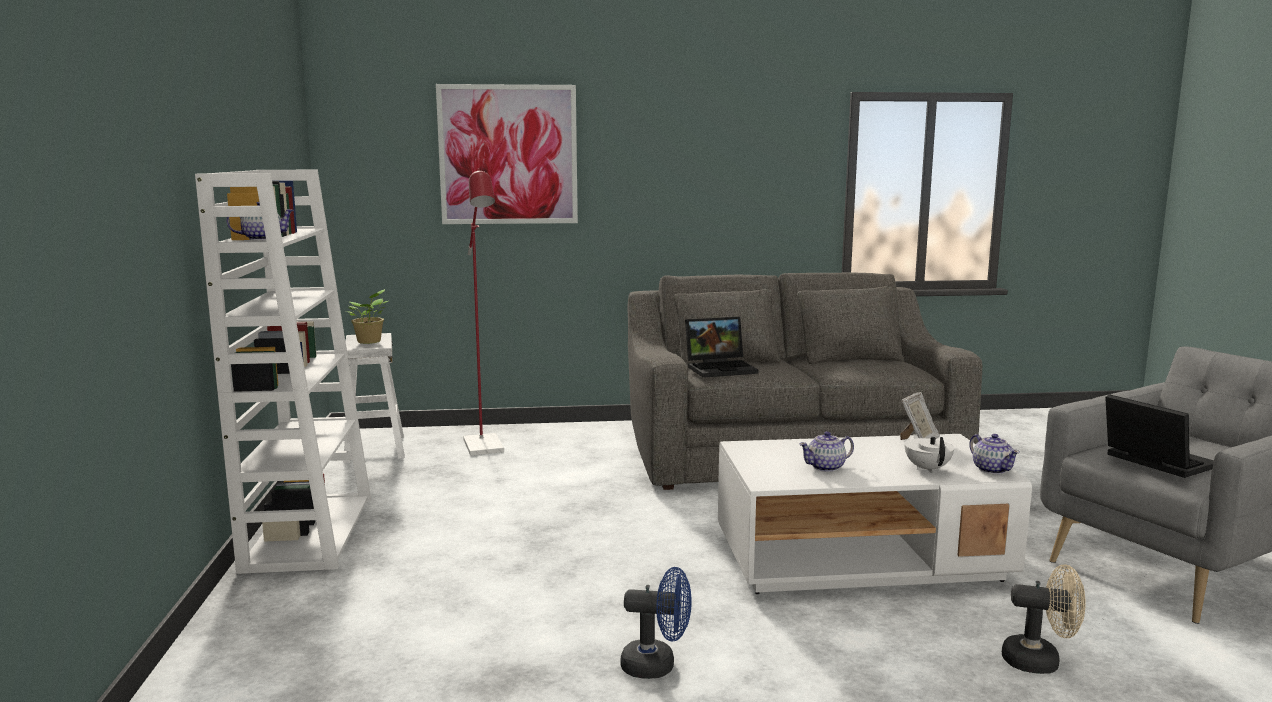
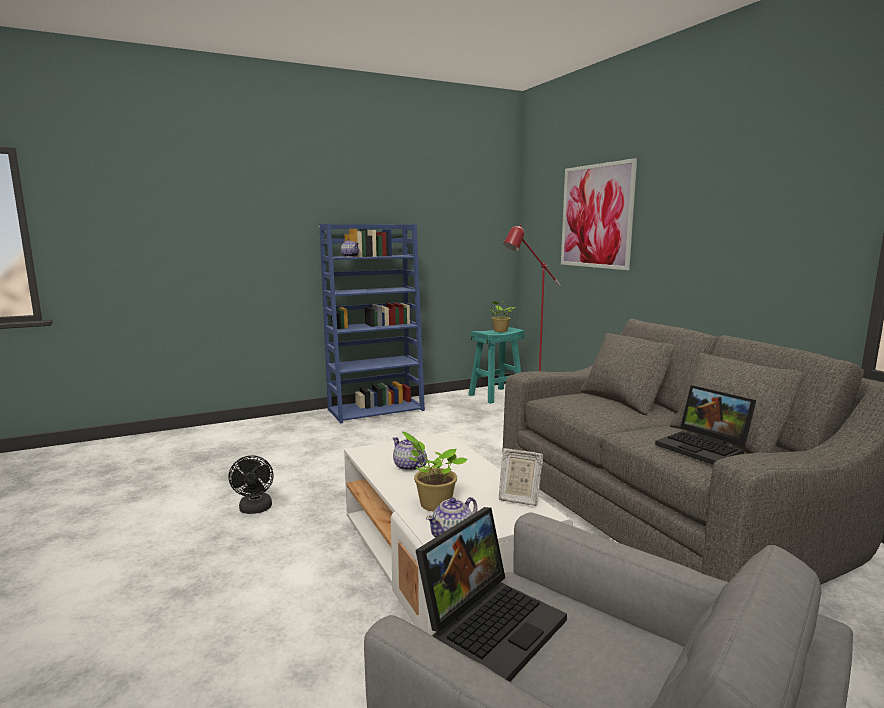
camera: 70 degrees right, 0 degrees up
(308, 532) = (376, 409): white bookcase -> blue bookcase
(375, 448) = (496, 395): white stool -> turquoise stool
(657, 665) = (255, 510): blue fan -> black fan
(721, 368) = (576, 398): laptop -> laptop (704, 448)
(927, 469) = (433, 504): white teapot -> potted plant
(1040, 661) = (276, 672): beige fan -> none

